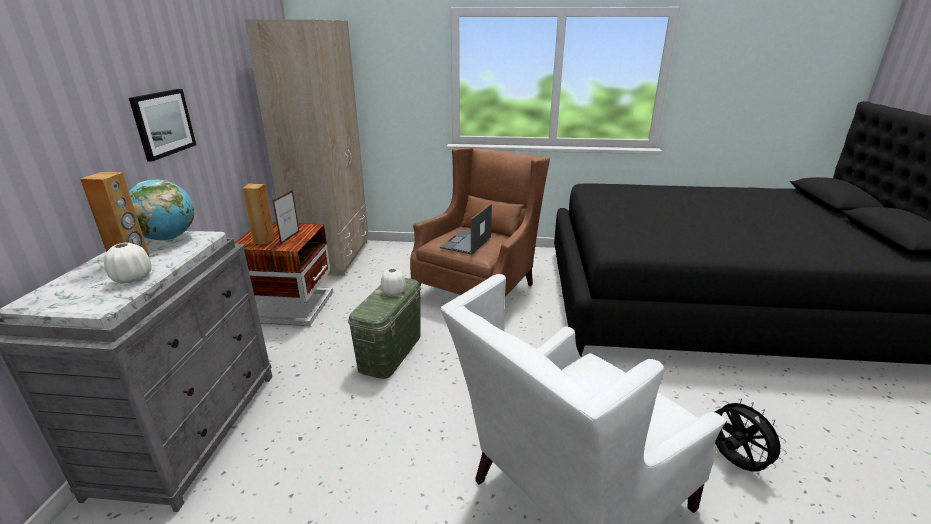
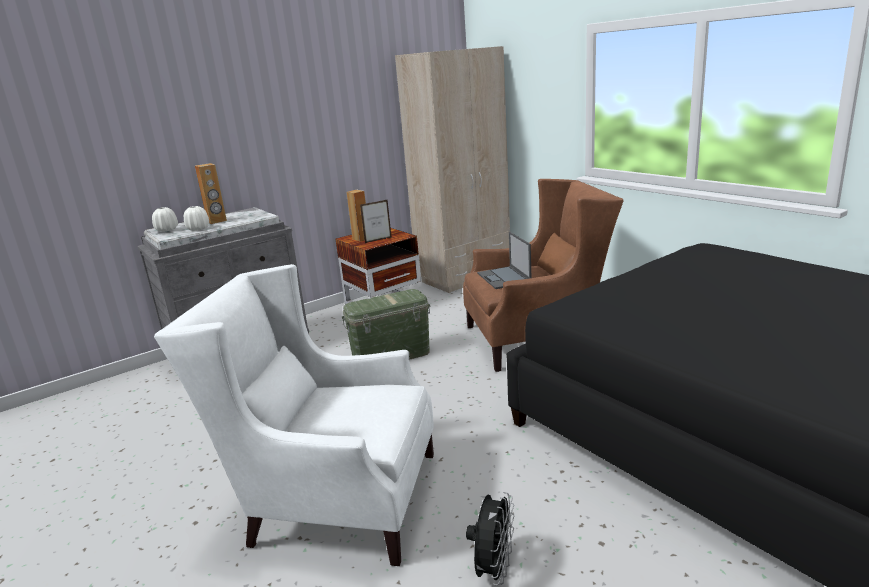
camera: 50 degrees right, 5 degrees down
(163, 123) = (290, 137): picture -> none
(168, 238) = (251, 213): globe -> none
(393, 291) = (394, 299): white vase -> white vase (167, 230)
(466, 243) = (504, 278): laptop -> laptop turned 90 degrees counterclockwise

